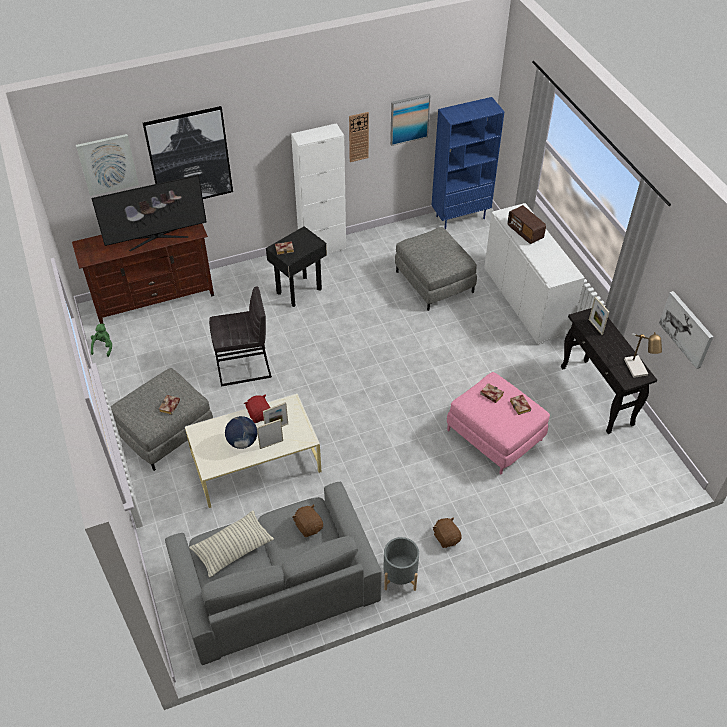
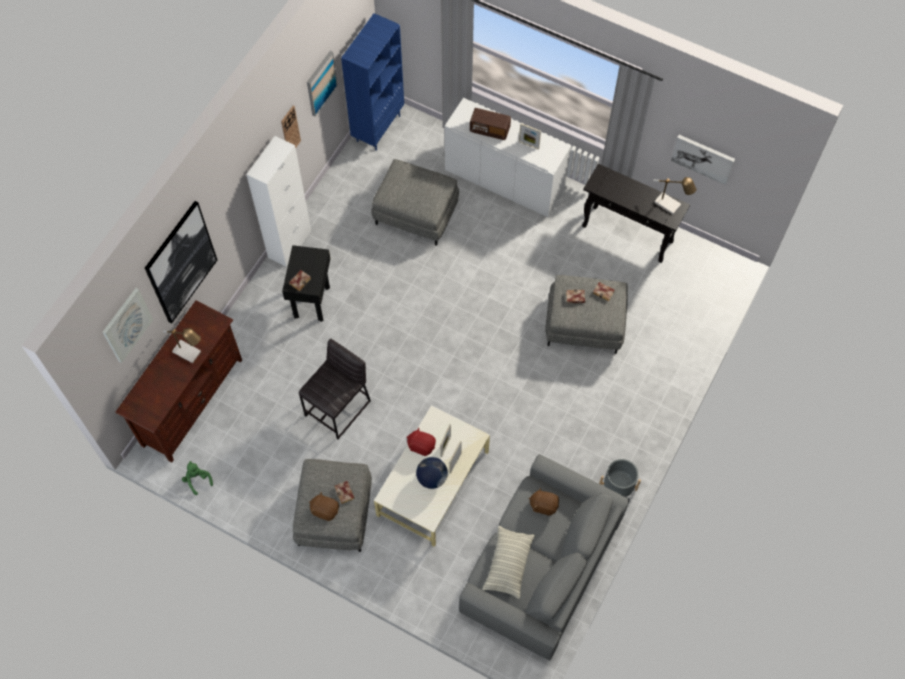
camera: 40 degrees left, 15 degrees up
(156, 238) = (190, 353): television -> table lamp
(446, 537) = (622, 433): brown plush toy -> brown plush toy (325, 510)
(494, 435) = (584, 324): pink ottoman -> grey ottoman
(595, 327) = (611, 186): picture frame -> picture frame (529, 145)

